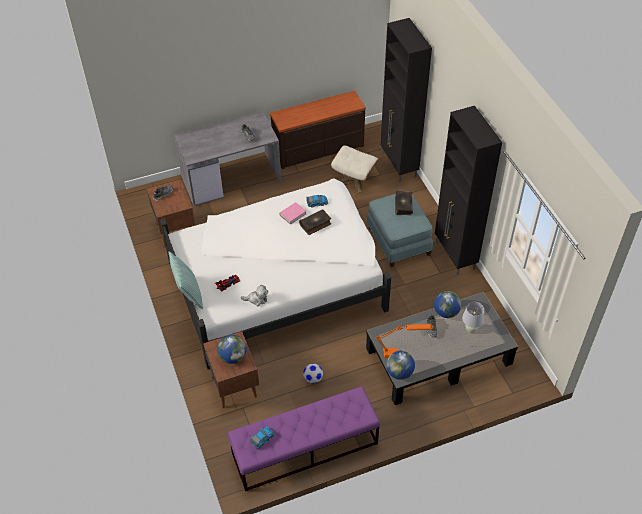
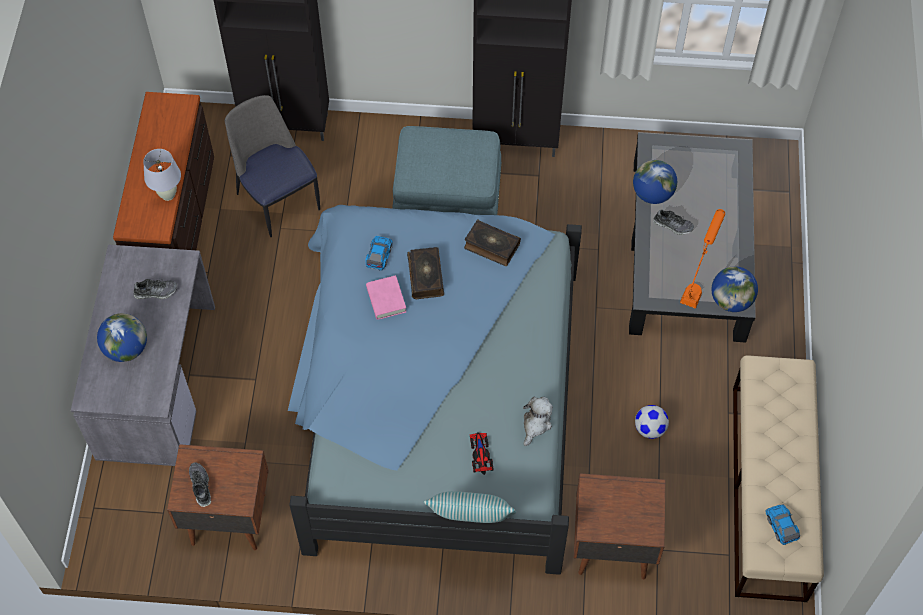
camera: 65 degrees left, 10 degrees up
(233, 357) = (626, 505): globe -> globe (126, 349)
(279, 280) = (434, 398): white bed -> blue bed
(304, 449) = (768, 492): purple bench -> beige bench
(354, 179) = (277, 199): beige ottoman -> chair
(403, 205) = (435, 147): book -> book (491, 246)
(471, 330) = (699, 179): white table lamp -> white table lamp (168, 195)

